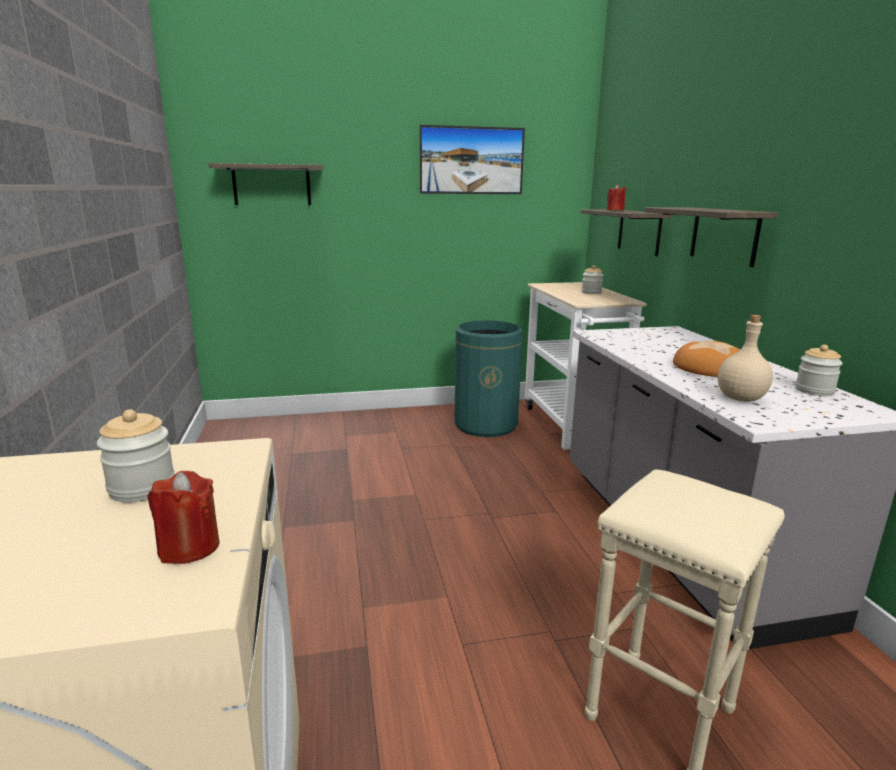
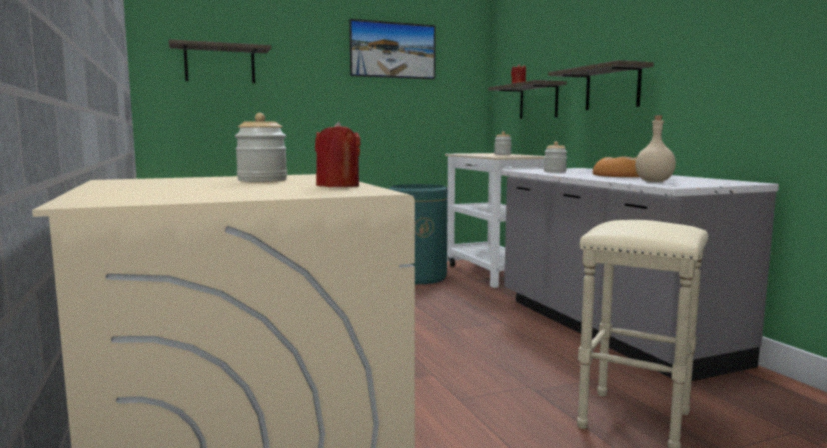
camera: 10 degrees left, 10 degrees down
(814, 391) = (702, 179): jar -> jar (554, 172)

